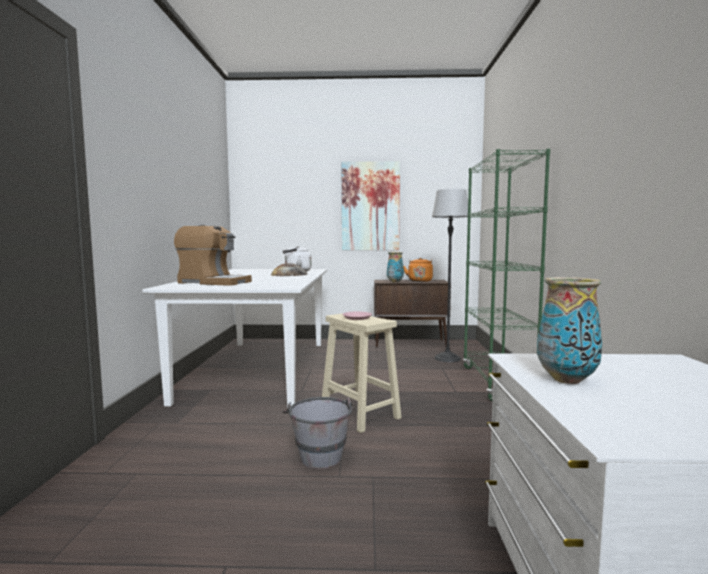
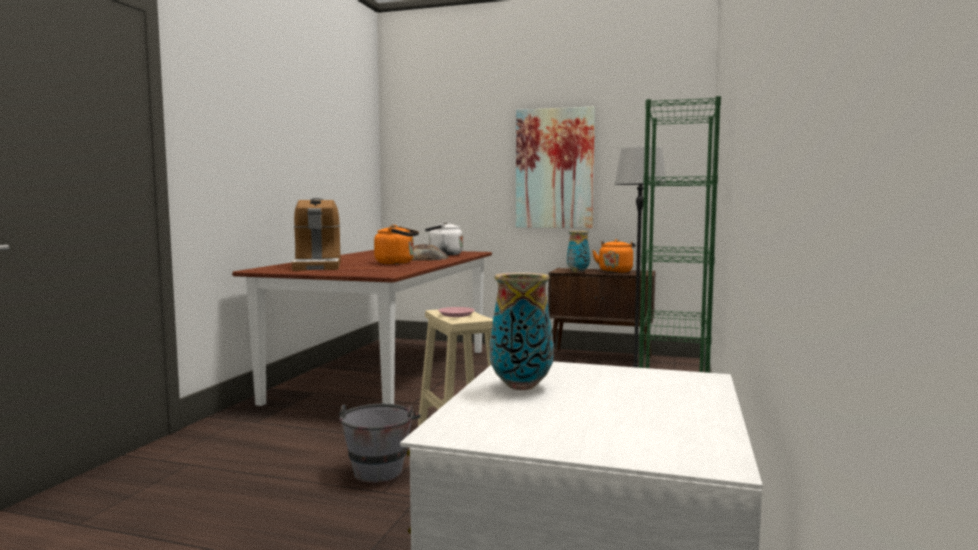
camera: 15 degrees right, 0 degrees up
(213, 282) = (318, 266): coffee machine -> coffee machine turned 45 degrees clockwise
(259, 368) = (385, 374): white dining table -> brown dining table
(275, 278) = (397, 263): none -> orange kettle

